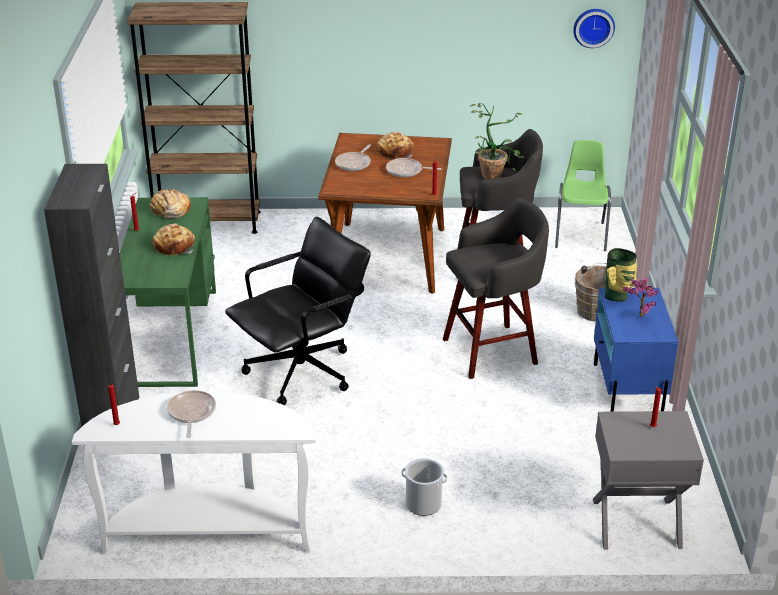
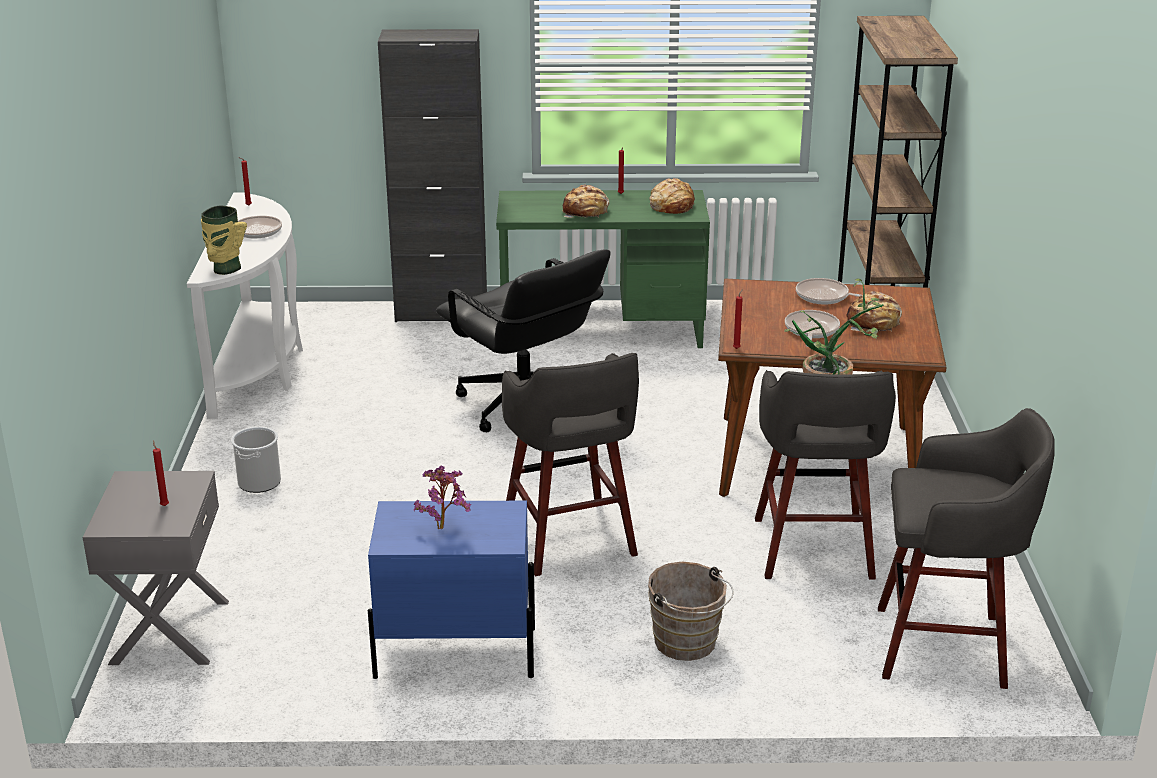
camera: 90 degrees right, 5 degrees down
(581, 235) = (946, 647): green chair -> grey stool
(593, 27) = (1118, 314): wall clock -> none
(617, 296) = (499, 513): vase -> vase (225, 269)

